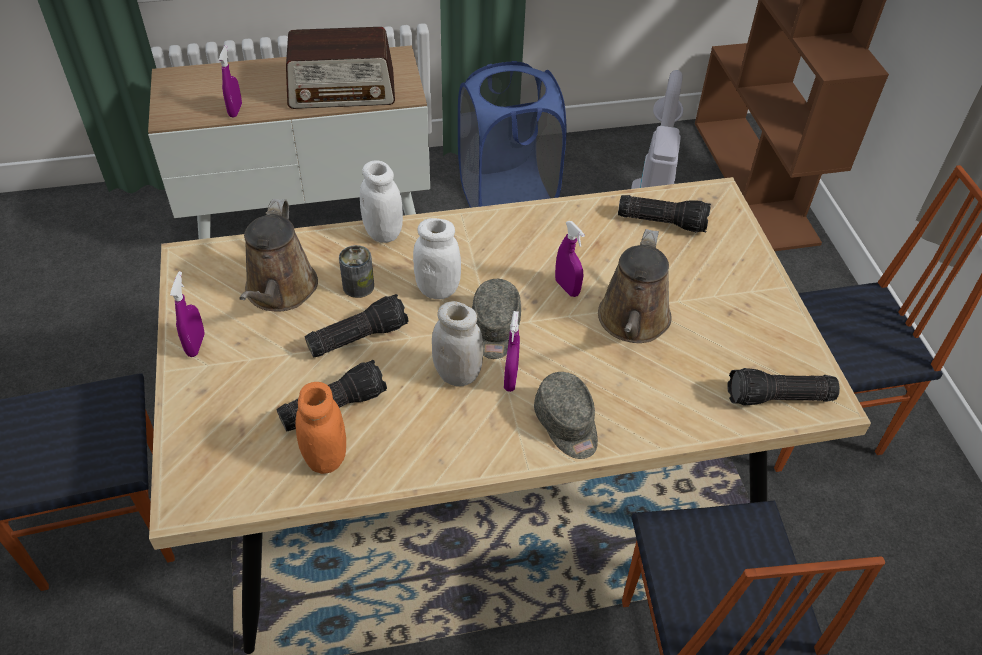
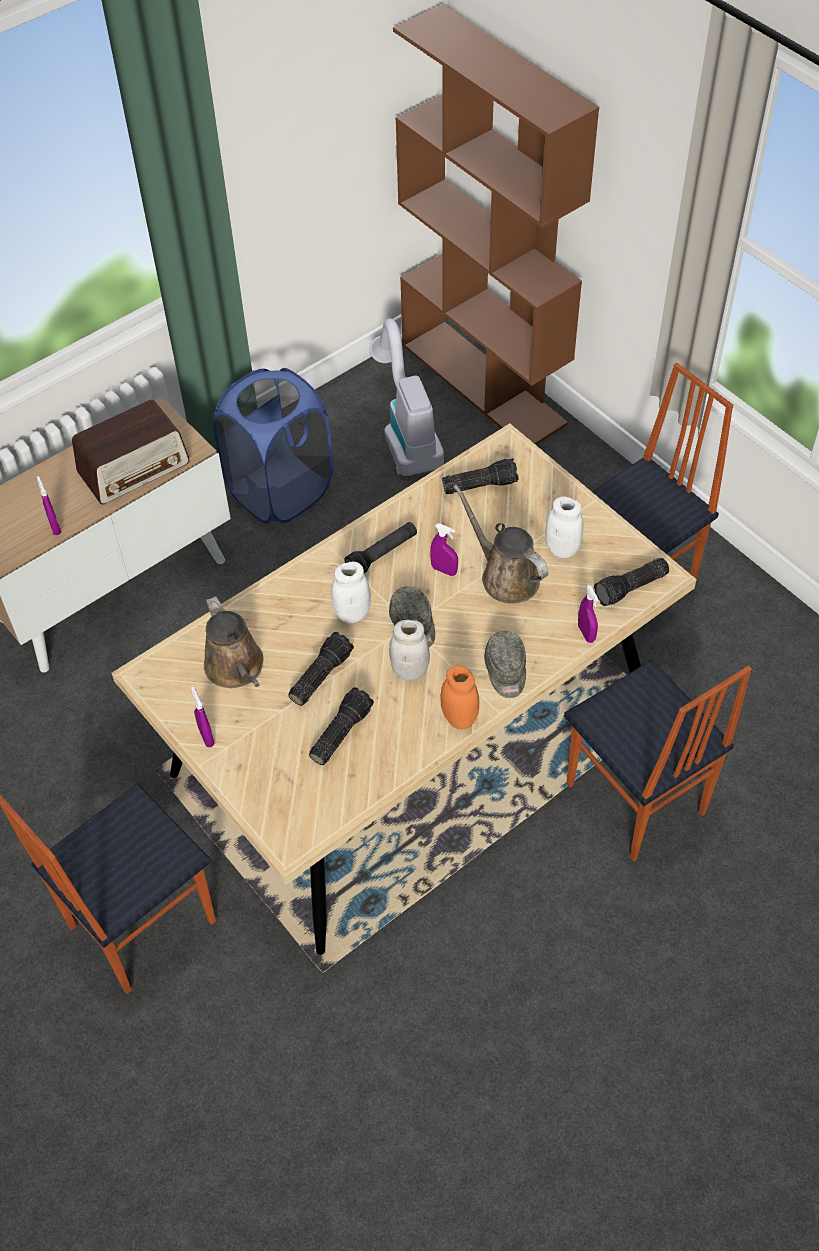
camera: 25 degrees left, 5 degrees up
(325, 457) = (361, 769): orange jar -> orange jar (459, 718)
(358, 286) = (292, 637): can -> none
(383, 233) = (279, 586): white jar -> white jar (562, 549)
(510, 379) = (448, 657): purple spray bottle -> purple spray bottle (586, 633)
(511, 246) = (382, 554): none -> black flashlight
(567, 425) = (506, 671): grey cap -> grey cap turned 45 degrees clockwise
(633, 322) = (505, 576): brown watering can -> brown watering can turned 150 degrees clockwise

